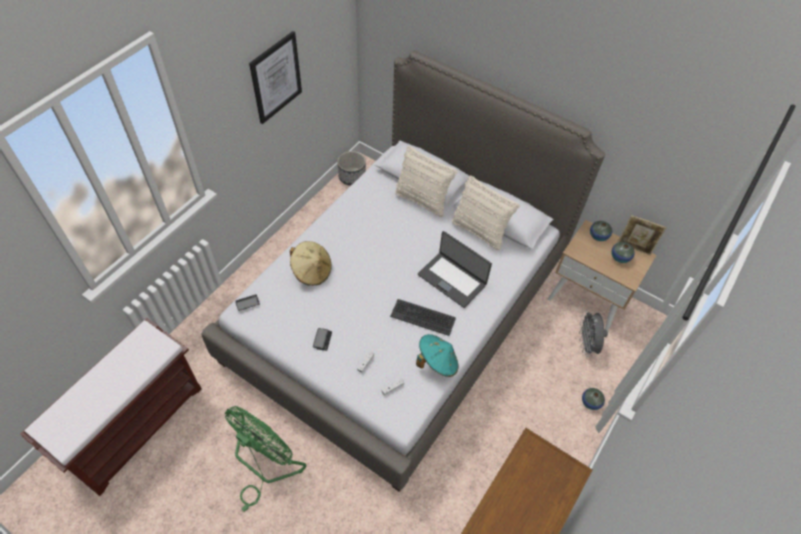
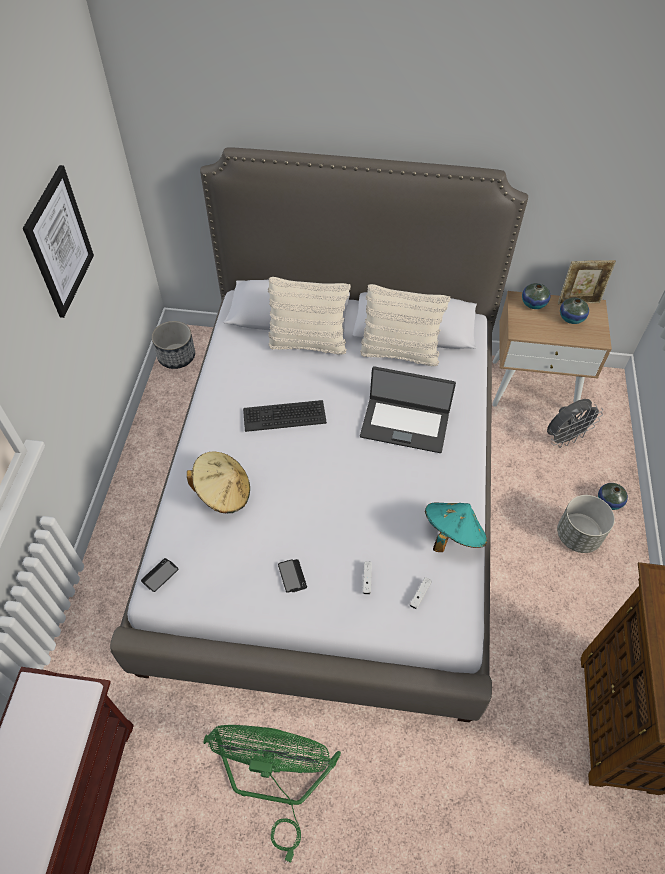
camera: 25 degrees left, 0 degrees up
(423, 317) = (400, 486): keyboard -> keyboard (284, 415)
(552, 414) = (578, 536): none -> grey planter
(587, 344) = (565, 438): grey fan -> grey fan turned 90 degrees counterclockwise

